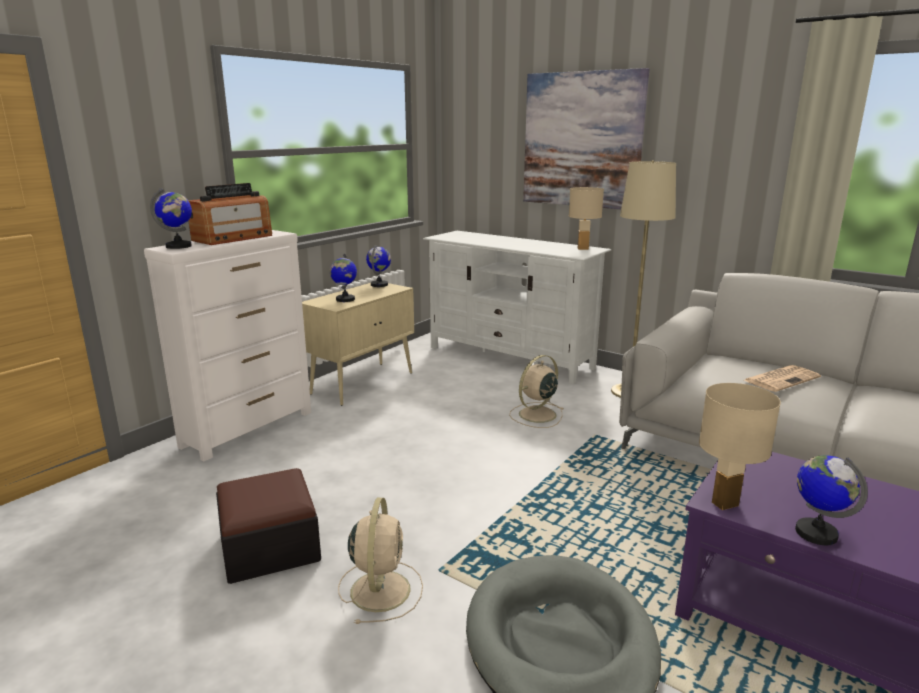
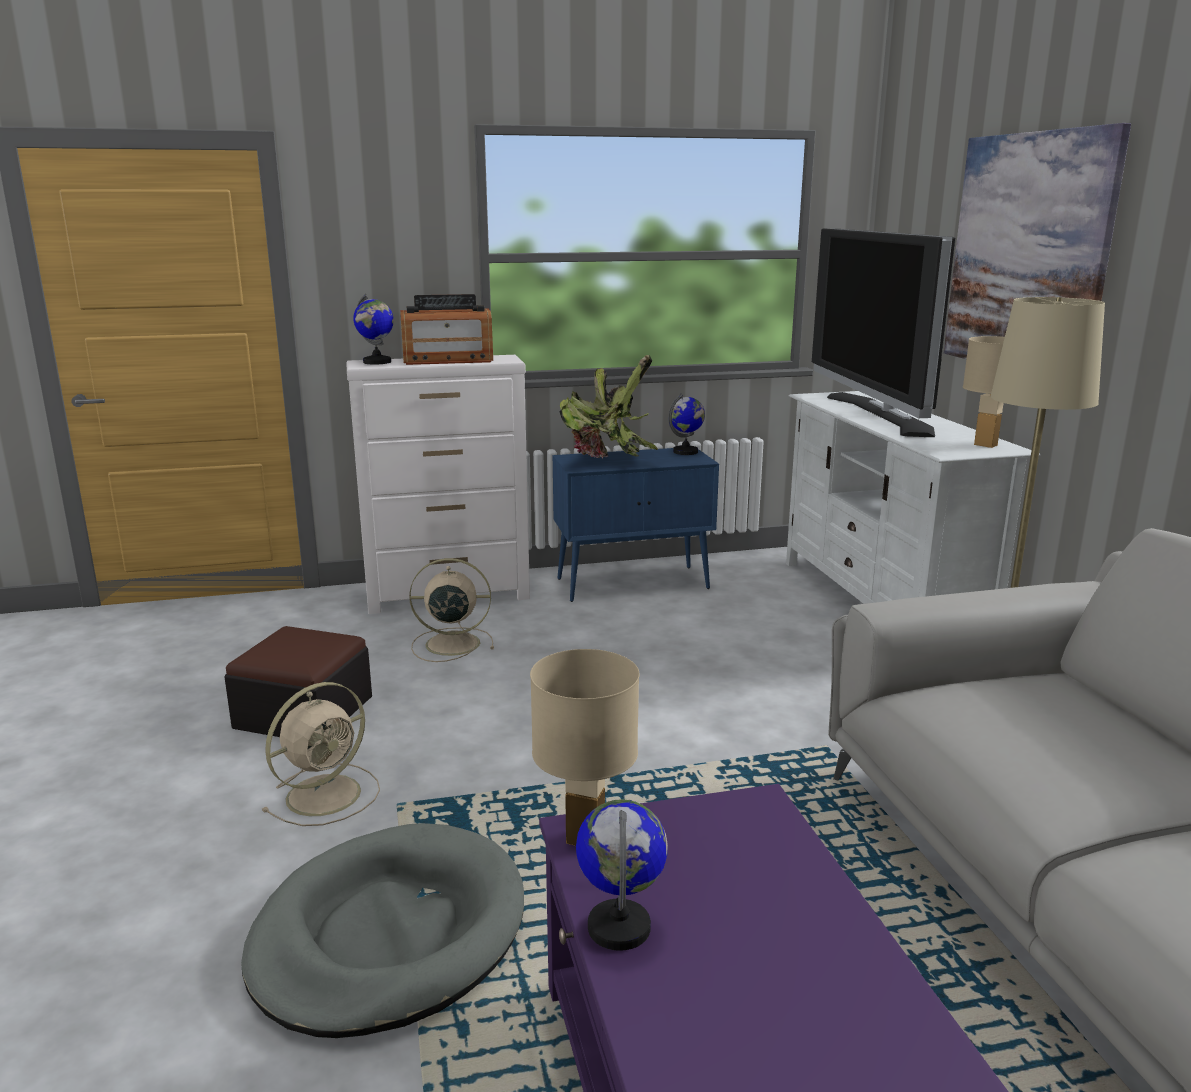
camera: 40 degrees right, 0 degrees up
(345, 299) = (607, 461): globe -> potted plant
(363, 383) = (634, 583): beige cabinet -> blue cabinet
(497, 242) = (878, 414): none -> television
(536, 415) = (786, 692): beige fan -> beige fan (450, 644)
(781, 379) = (1082, 744): newspaper -> none

